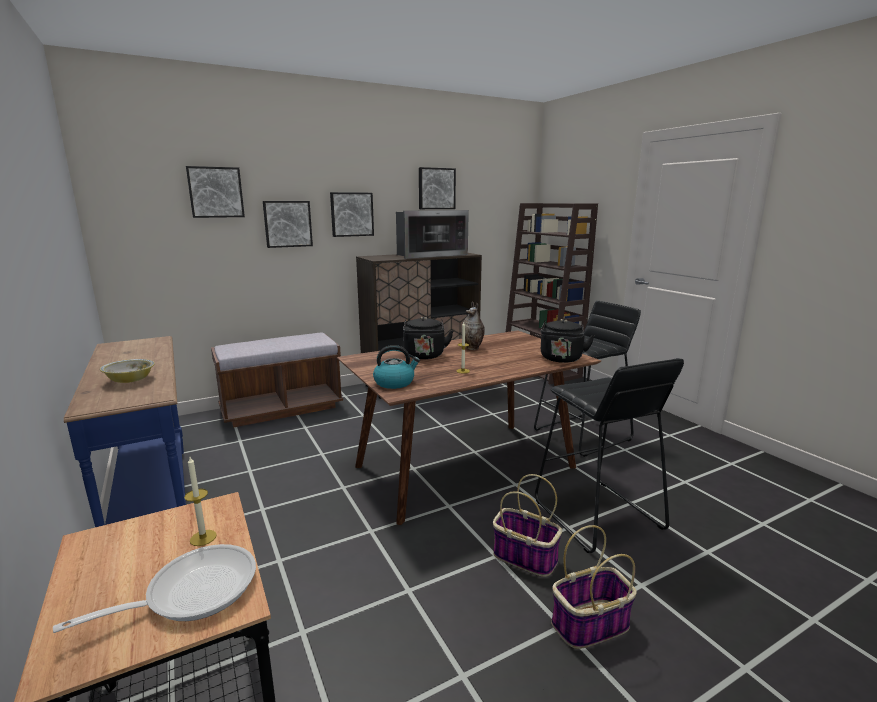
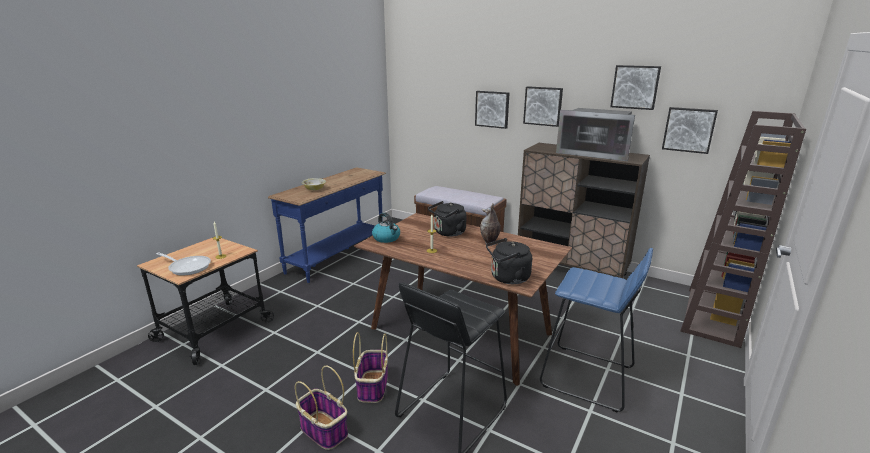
camera: 60 degrees right, 5 degrees up
(215, 192) = (450, 83): picture -> picture (689, 129)
(583, 434) = (588, 377): black stool -> blue stool

